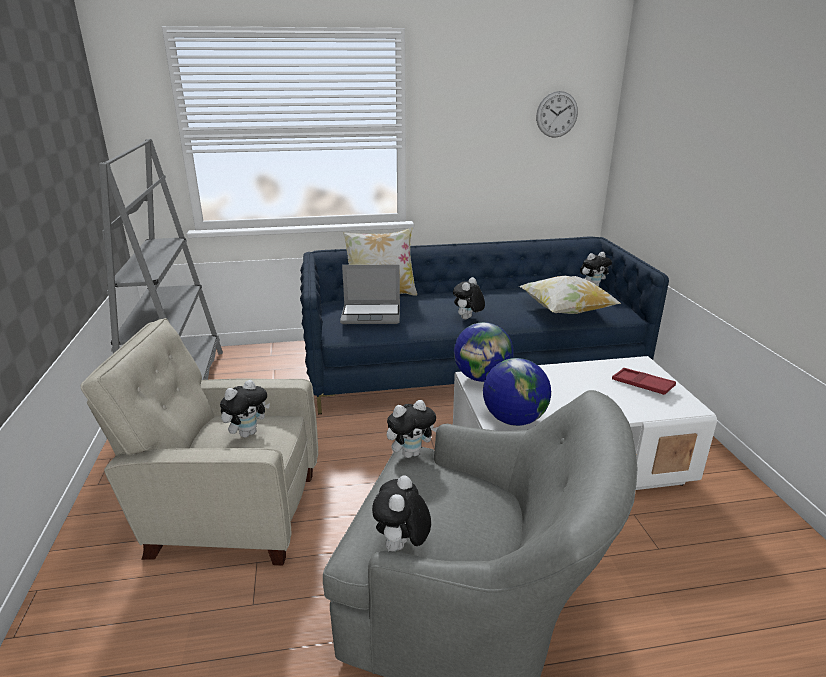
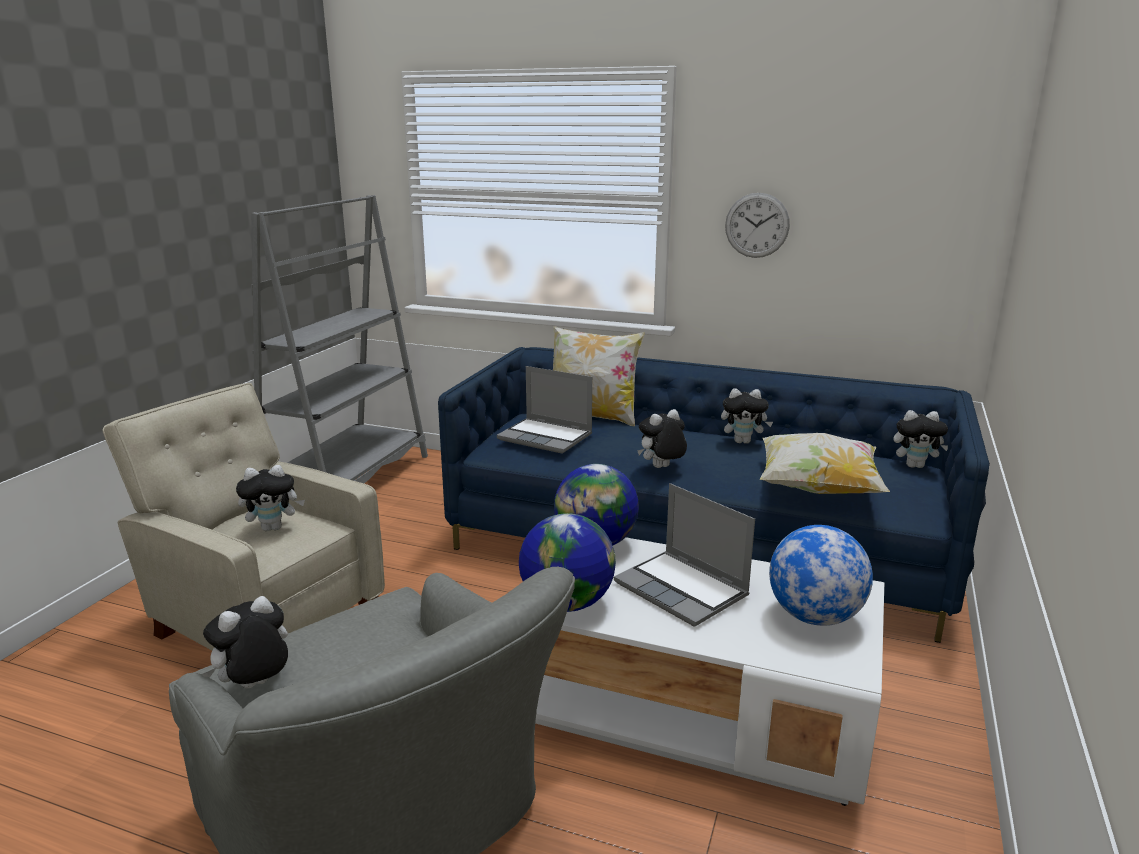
camera: 30 degrees right, 5 degrees down
(411, 453) = (396, 599): plush toy -> plush toy (743, 441)
(557, 114) = (906, 190): wall clock -> wall clock (757, 225)
(563, 390) = (683, 590): none -> laptop
(642, 385) = (814, 617): red tray -> globe

